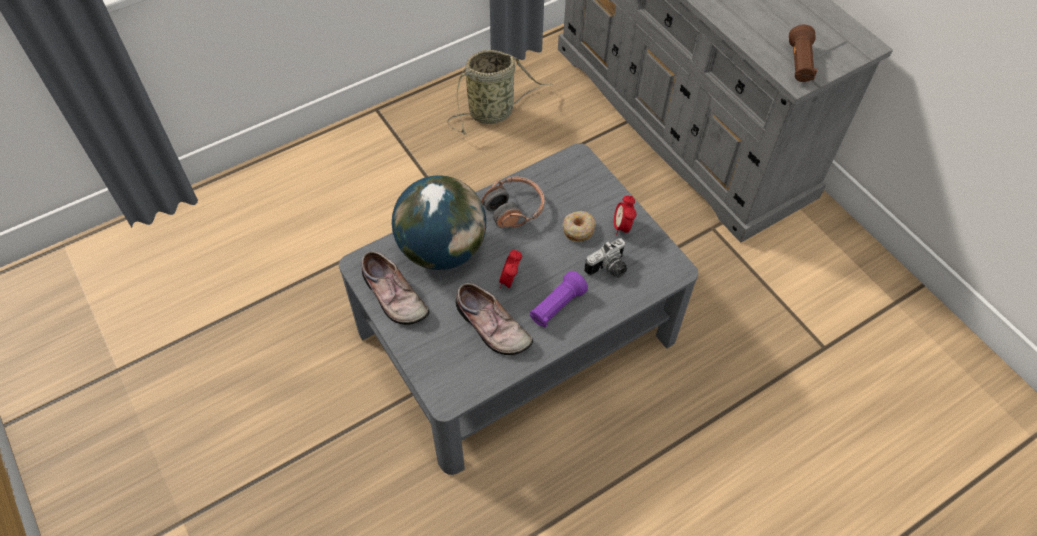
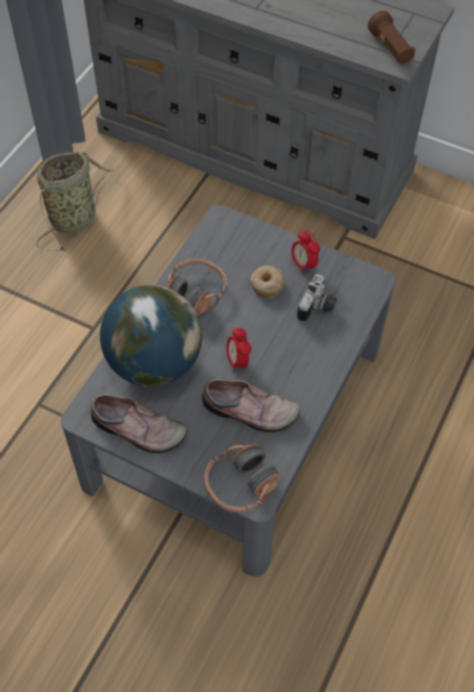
camera: 30 degrees left, 0 degrees up
(442, 381) = (240, 484): none -> headphones
(556, 306) = (295, 364): purple flashlight -> none

